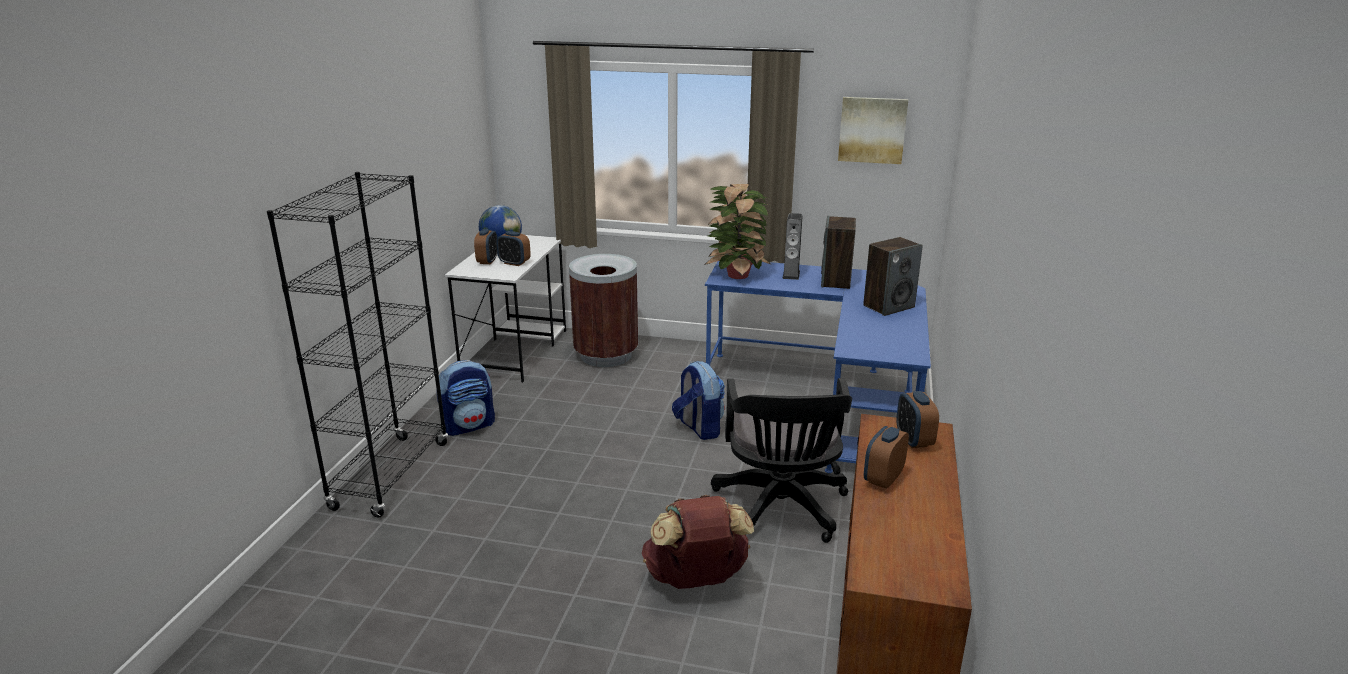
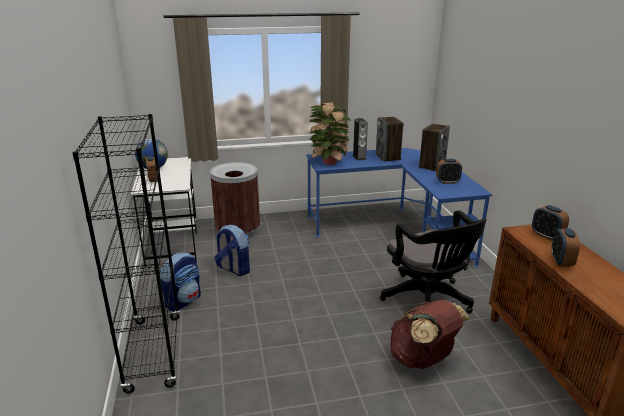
camera: 25 degrees left, 0 degrees up
(514, 263) = (175, 178): alarm clock -> alarm clock (447, 182)
(699, 428) = (337, 264): backpack -> backpack (233, 269)
(872, 130) = (391, 62): picture -> none

